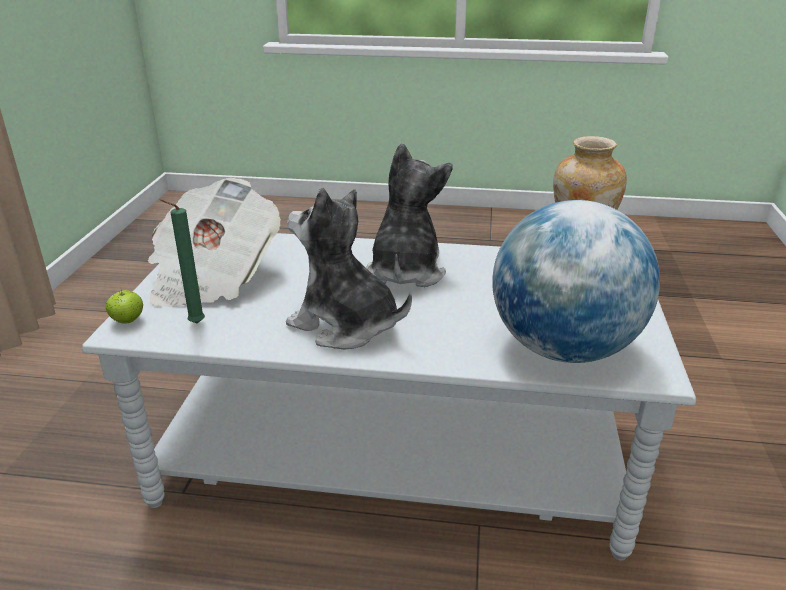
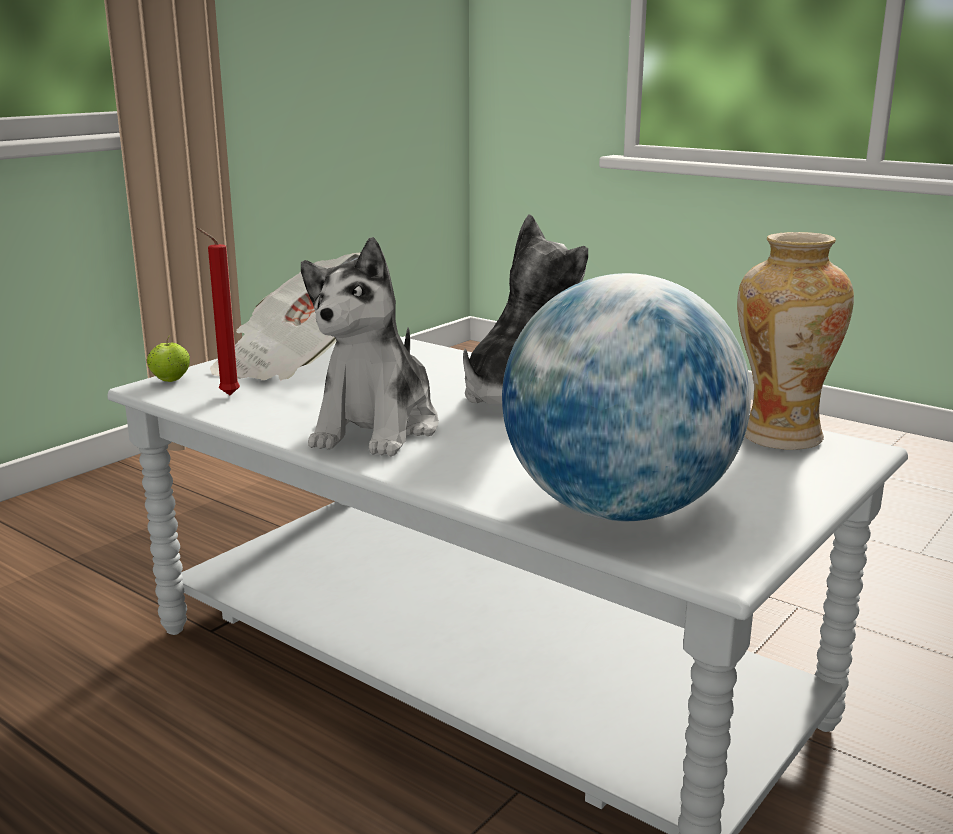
camera: 30 degrees right, 10 degrees down
(194, 324) = (226, 395): green candle -> red candle
(345, 325) = (377, 429): plush toy -> plush toy turned 135 degrees counterclockwise

